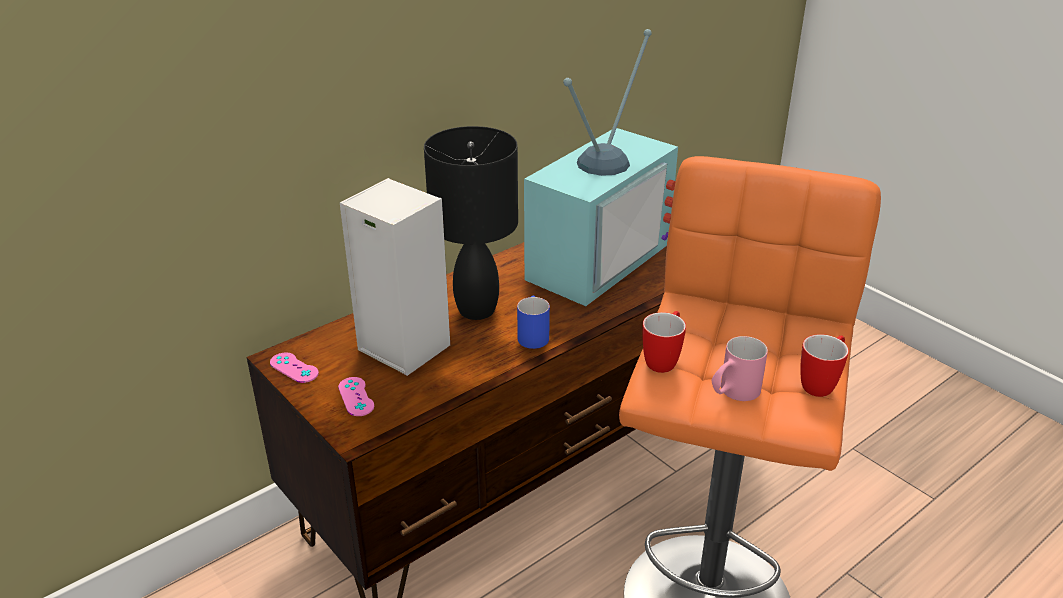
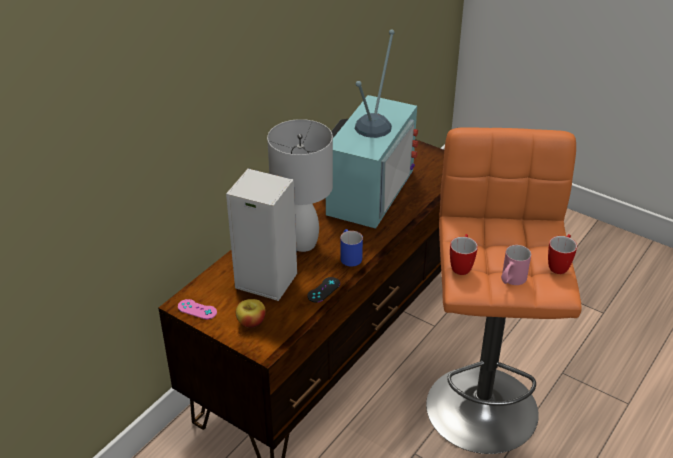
camera: 15 degrees left, 5 degrees up
(356, 397) = (251, 322): pink game controller -> apple
(476, 372) = (323, 290): none -> black game controller
(478, 309) = (304, 243): black table lamp -> white table lamp

